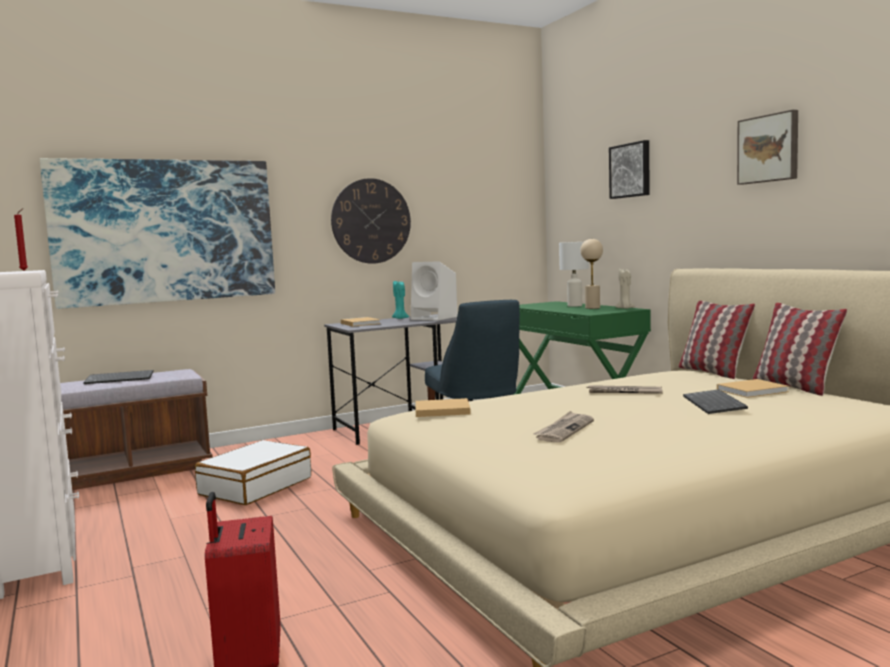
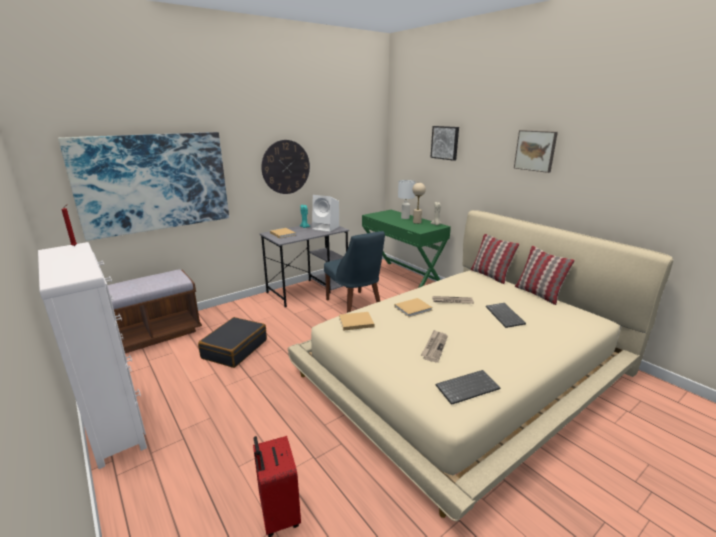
camera: 10 degrees left, 15 degrees up
(120, 379) = (138, 284): keyboard -> keyboard (467, 387)
(255, 486) = (234, 349): white suitcase -> black suitcase
(753, 390) = (520, 300): beige book -> beige book (414, 308)

